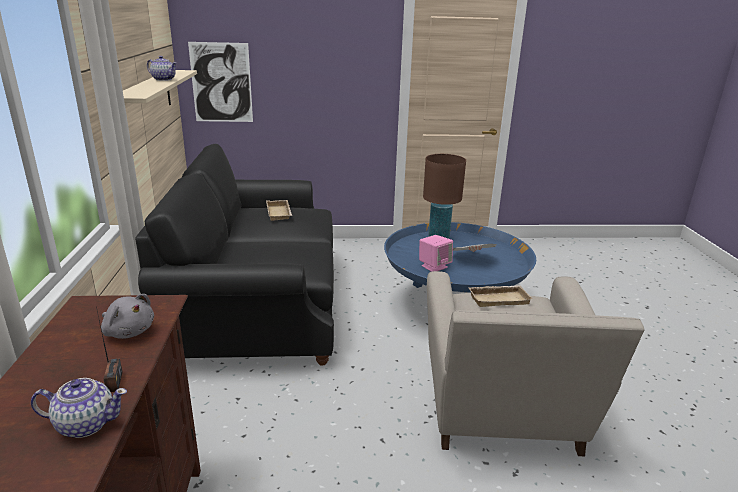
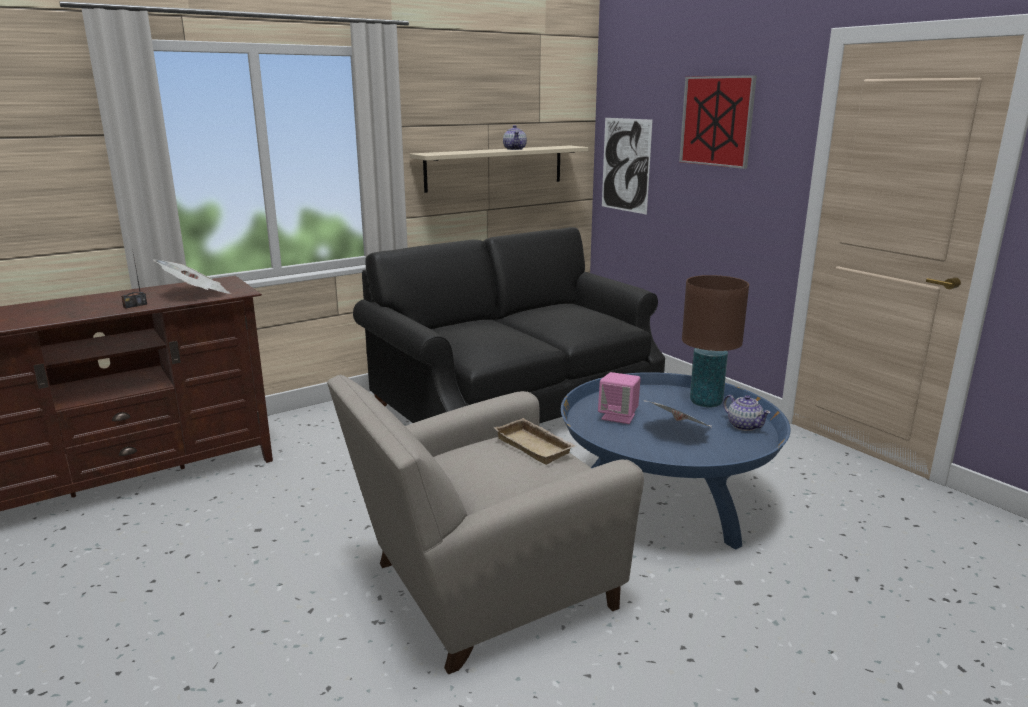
camera: 60 degrees right, 5 degrees down
(85, 424) = (90, 311): teapot -> teapot (744, 426)
(128, 331) = (196, 294): grey plush toy -> newspaper
(280, 213) = (573, 312): beige tray -> none
(316, 44) = (717, 121): none -> picture

